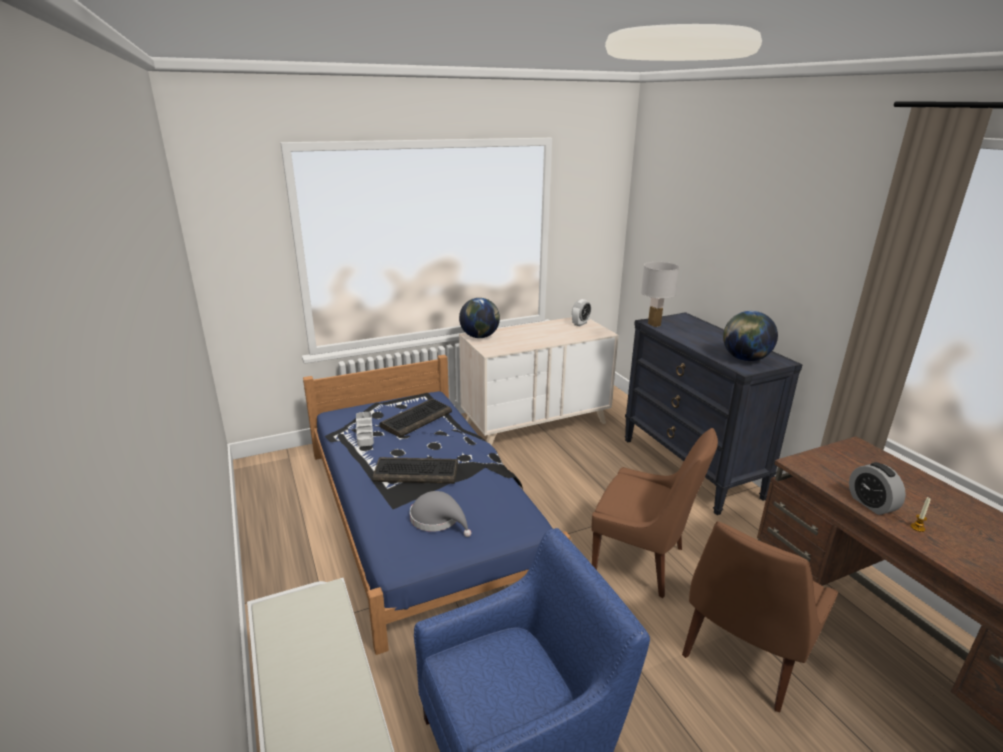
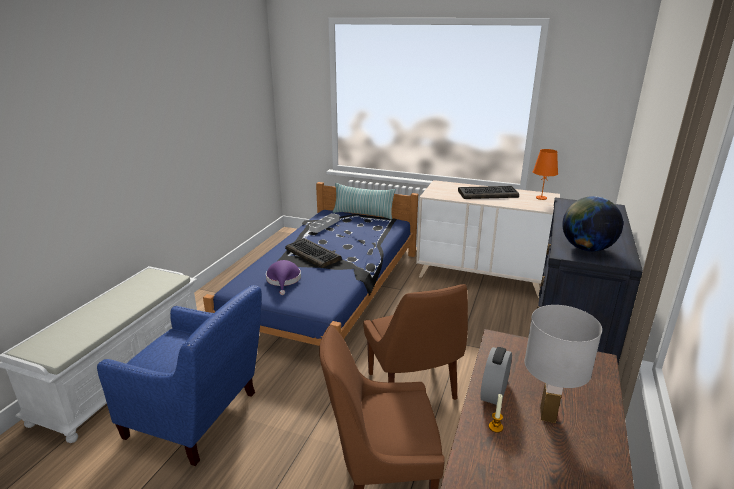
camera: 45 degrees right, 0 degrees up
(382, 401) = (363, 214): none -> pillow
(416, 419) = (362, 229): keyboard -> keyboard (488, 194)
(438, 519) = (283, 280): grey hat -> purple hat
(479, 336) = (443, 185): globe -> none
(580, 324) = (541, 198): alarm clock -> orange table lamp
(653, 324) = (563, 204): white table lamp -> white table lamp (547, 414)

